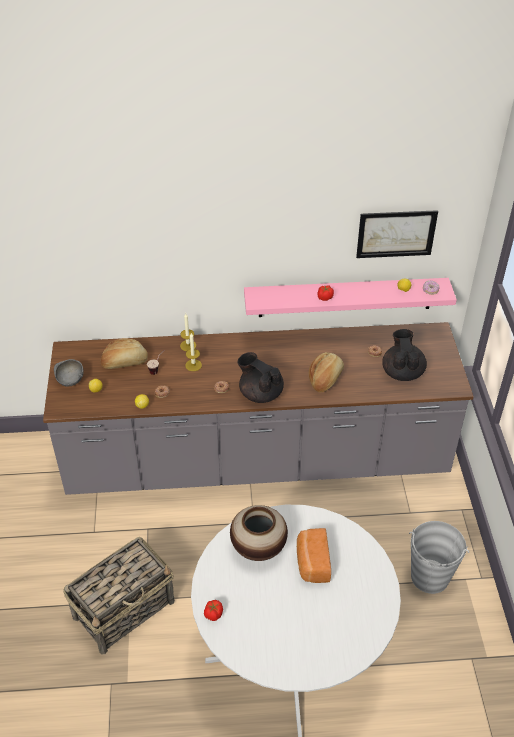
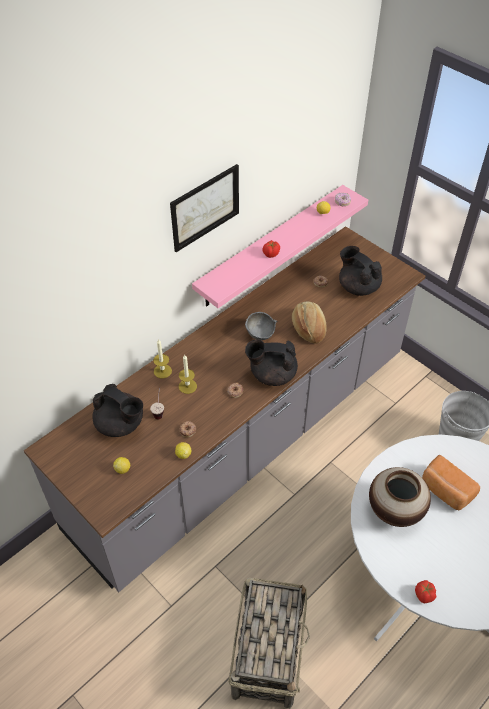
camera: 40 degrees left, 5 degrees up
(70, 380) = (86, 477): grey bowl -> grey bowl (260, 334)
(125, 362) = (121, 424): bread -> black teapot
(396, 234) = (306, 162): picture -> picture (205, 207)

